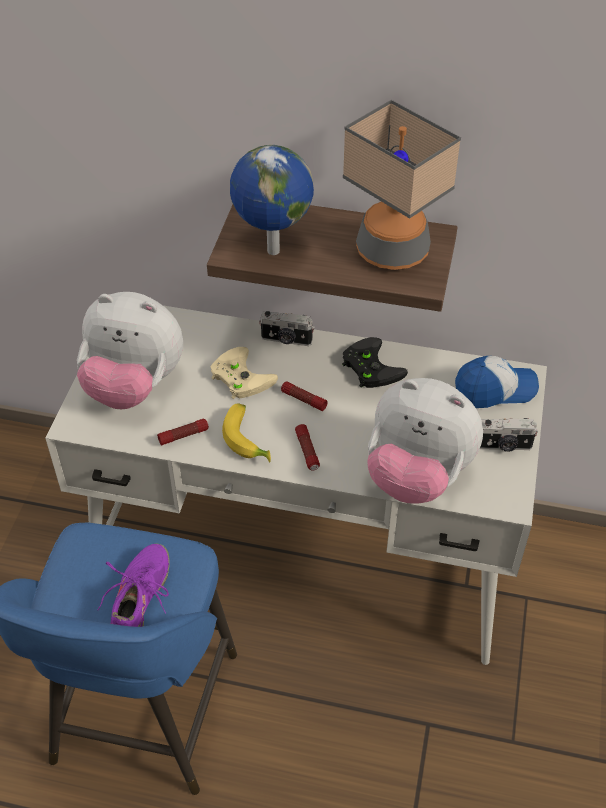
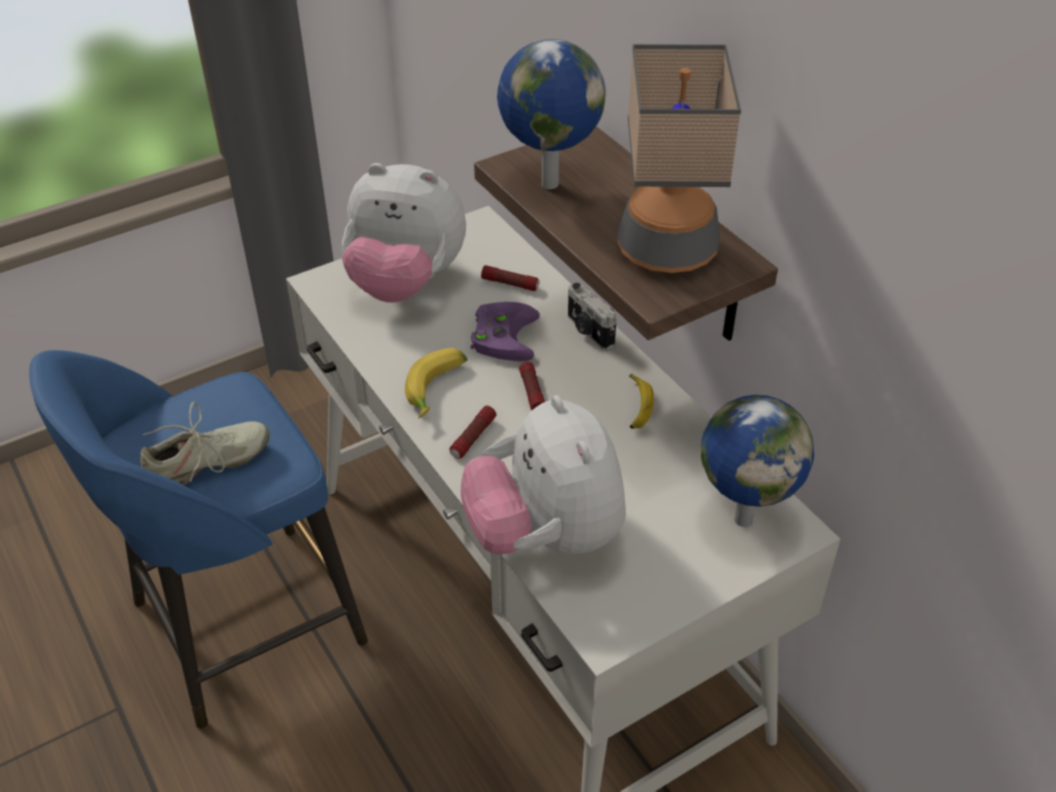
camera: 45 degrees right, 5 degrees down
(134, 386) = (405, 283): plush toy -> plush toy turned 45 degrees counterclockwise
(140, 600) = (207, 465): purple shoe -> beige shoe
(183, 435) = (388, 349): flashlight -> flashlight (510, 284)
(239, 376) = (502, 334): beige game controller -> purple game controller
(369, 366) = (637, 406): black game controller -> banana
(494, 390) = (742, 518): cap -> globe
(503, 446) = (675, 578): camera -> none

